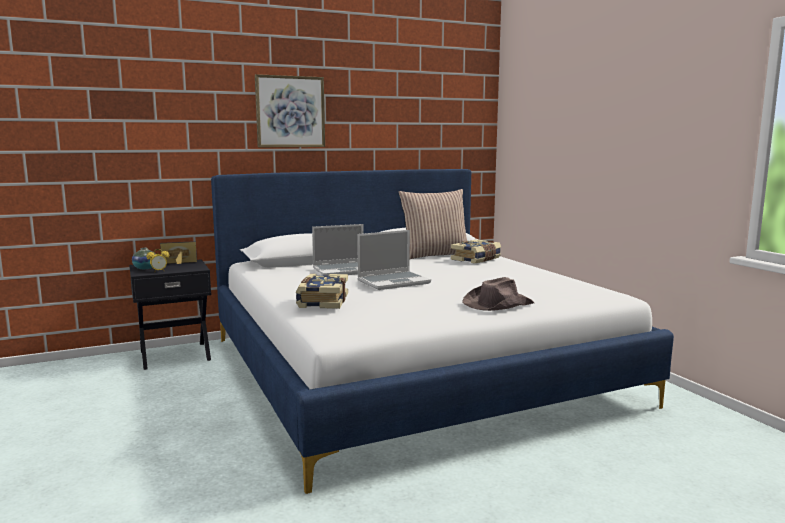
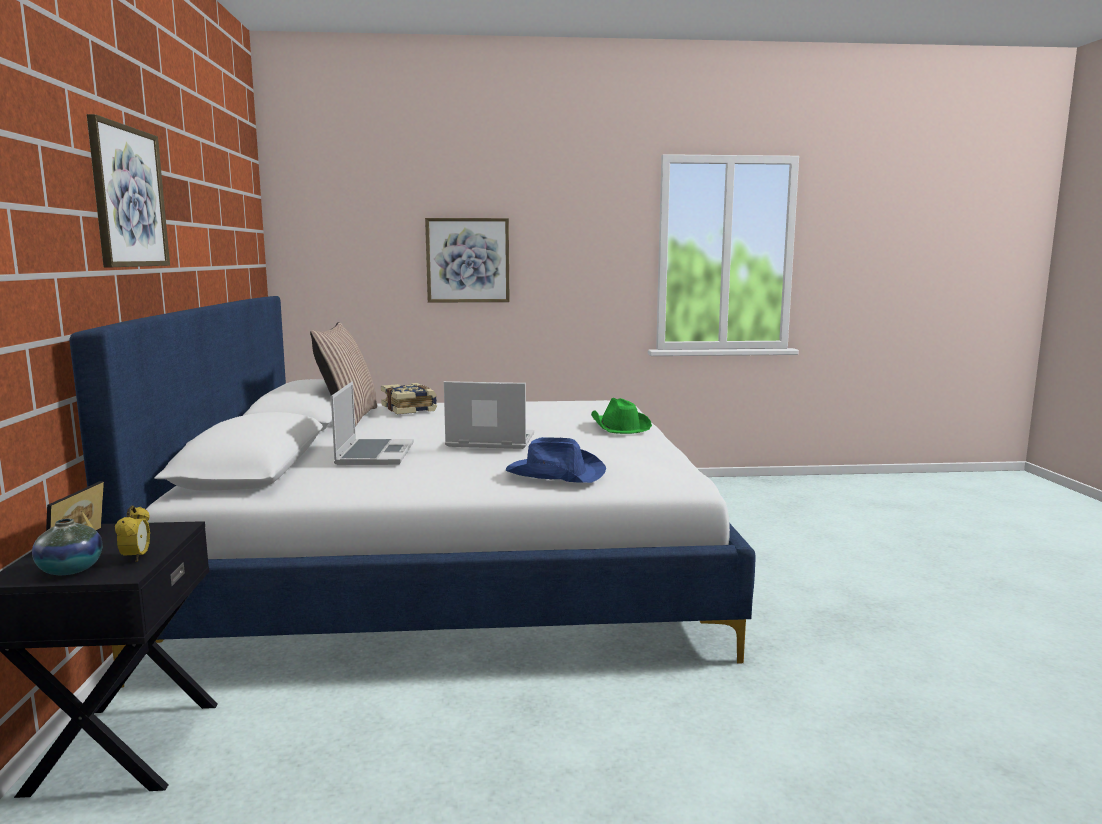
camera: 70 degrees left, 0 degrees up
(322, 301) = (554, 473): book -> blue hat
(394, 282) = (489, 441): laptop -> laptop turned 75 degrees counterclockwise
(497, 304) = (619, 427): brown hat -> green hat
(594, 146) = (468, 260): none -> picture

